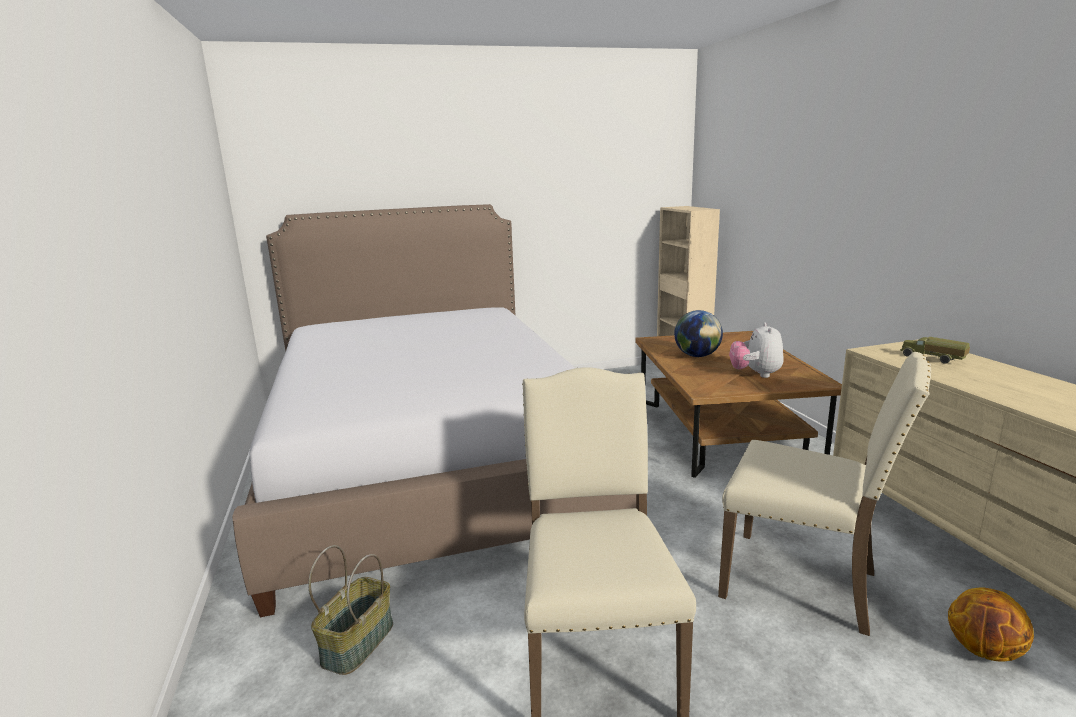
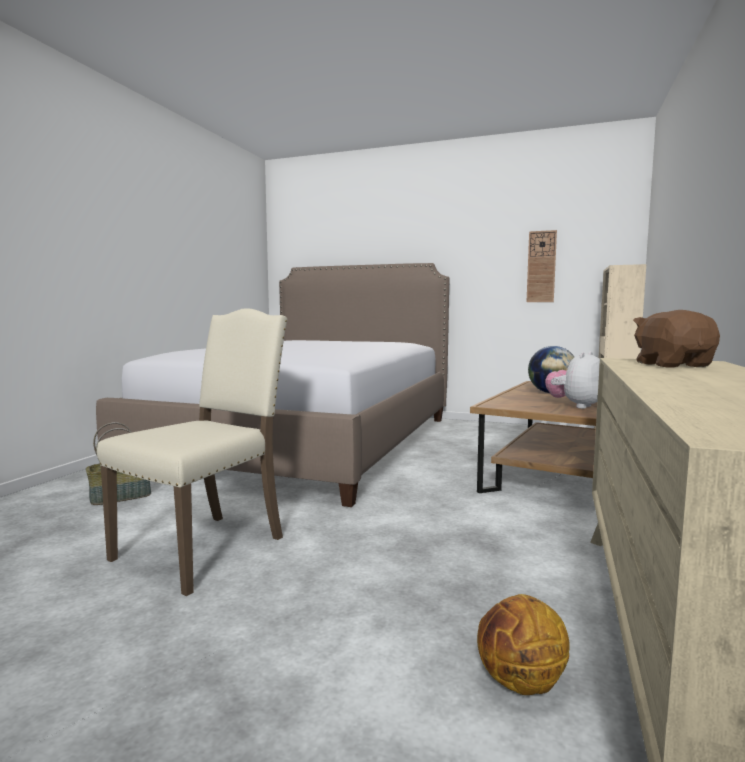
camera: 35 degrees right, 10 degrees down
(602, 204) = (541, 266): none -> wall clock
(803, 583) = (435, 572): beige chair -> none
(932, 359) = (673, 365): toy truck -> brown plush toy

